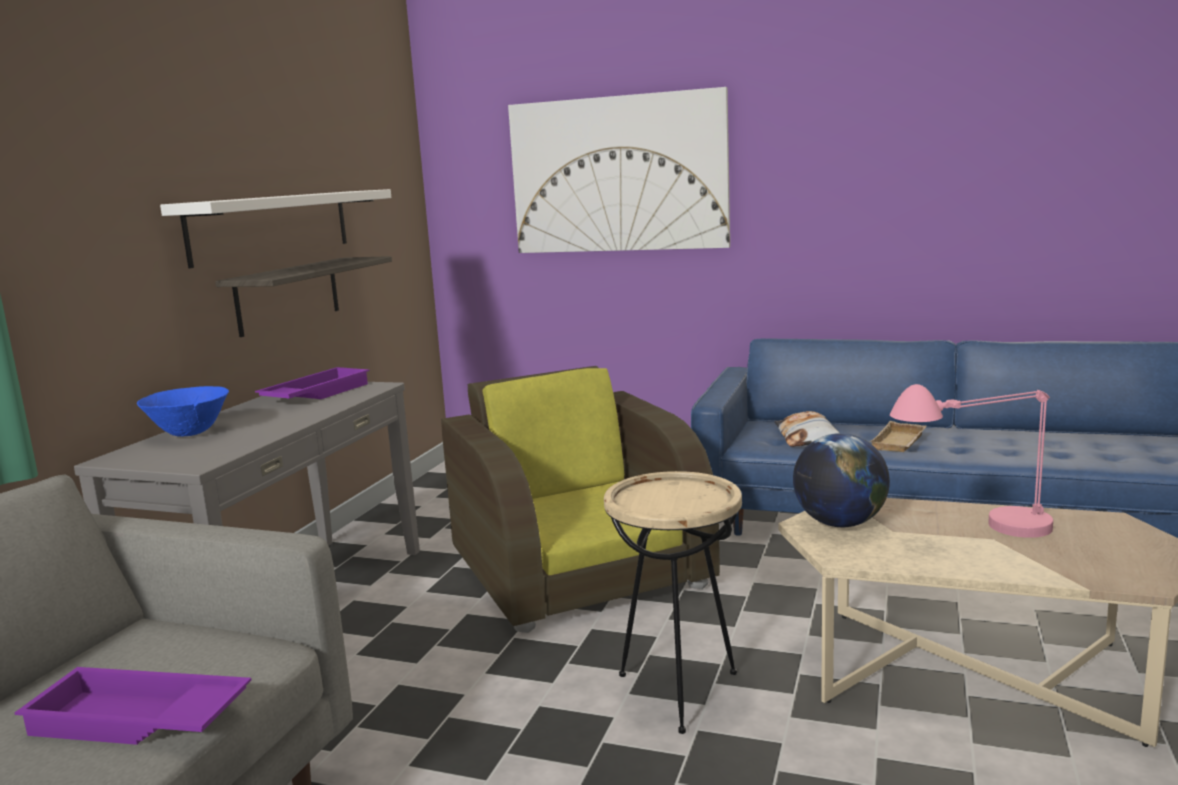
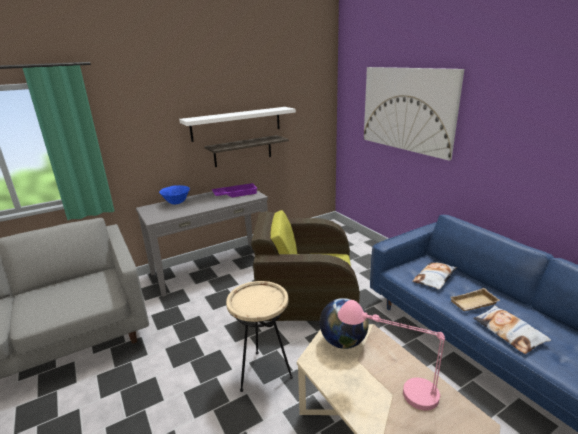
camera: 40 degrees right, 10 degrees up
(136, 721) = (61, 306): purple tray -> none
(578, 570) = (306, 296): brown armchair -> brown armchair turned 105 degrees counterclockwise
(980, 453) = (509, 332): none -> pillow

